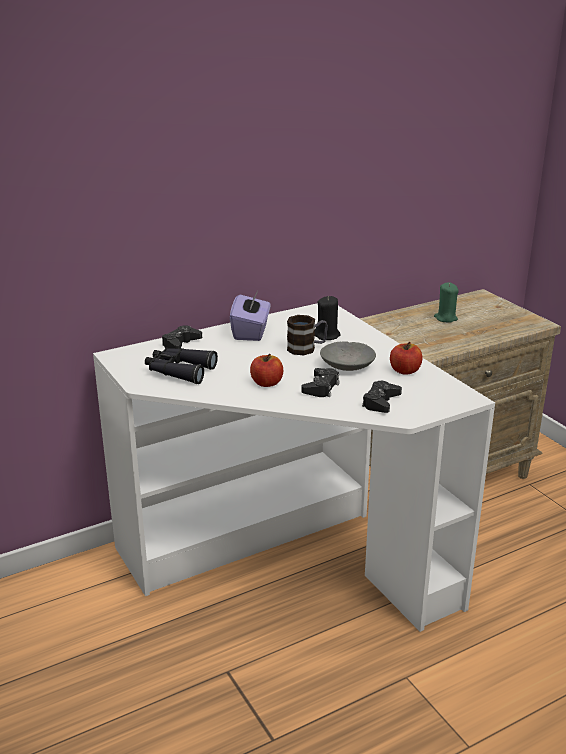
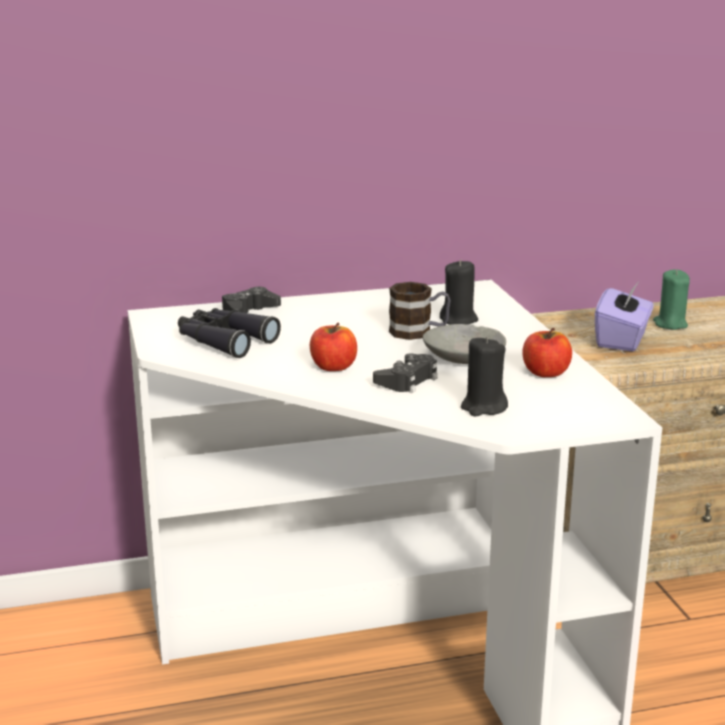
camera: 15 degrees right, 5 degrees down
(251, 332) = (353, 306): purple tissue box -> purple tissue box (622, 340)
(381, 402) = (483, 407): black game controller -> black candle

